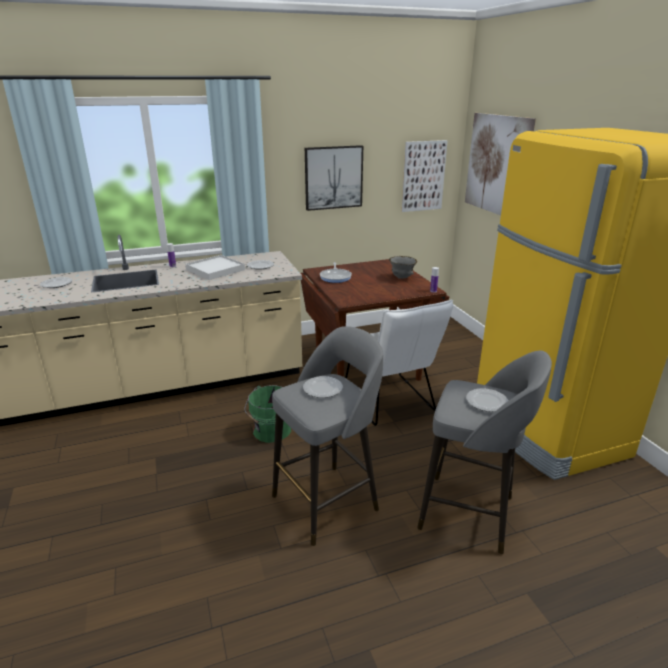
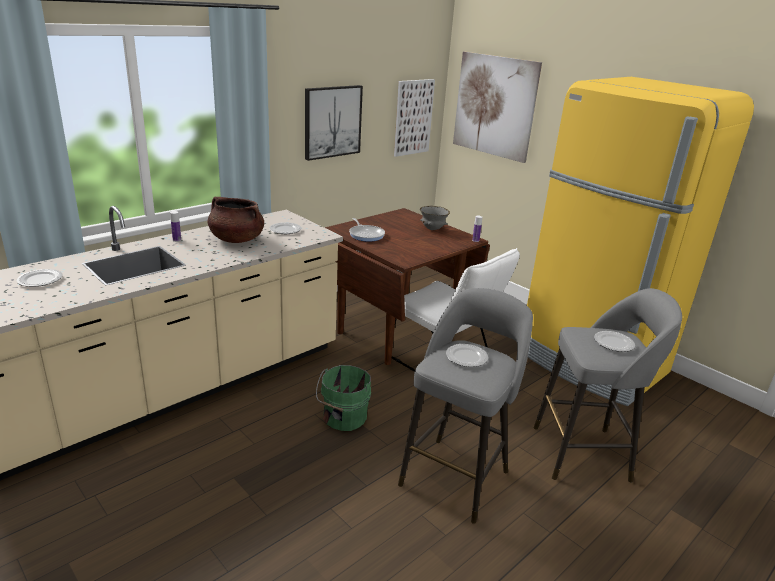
camera: 25 degrees left, 0 degrees up
(215, 270) = (236, 239): white tray -> brown cooking pot

